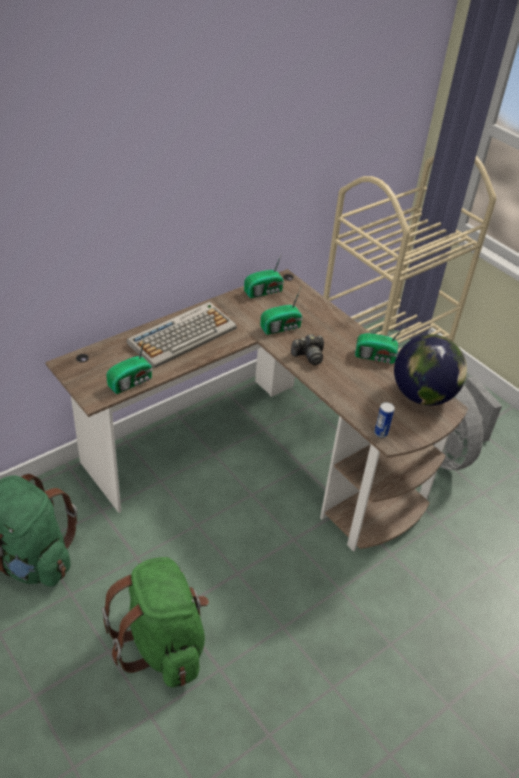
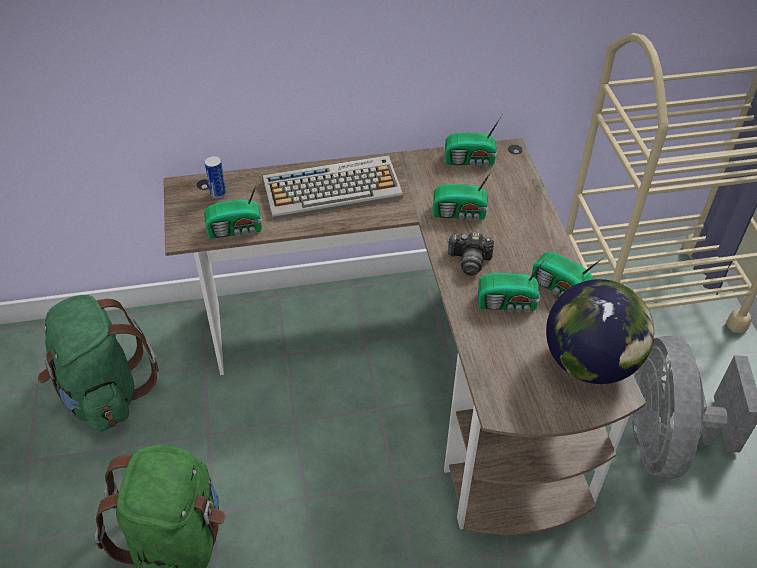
camera: 30 degrees right, 5 degrees up
(351, 375) = (508, 303): none -> radio
(381, 433) = (494, 395): can -> can (218, 193)

